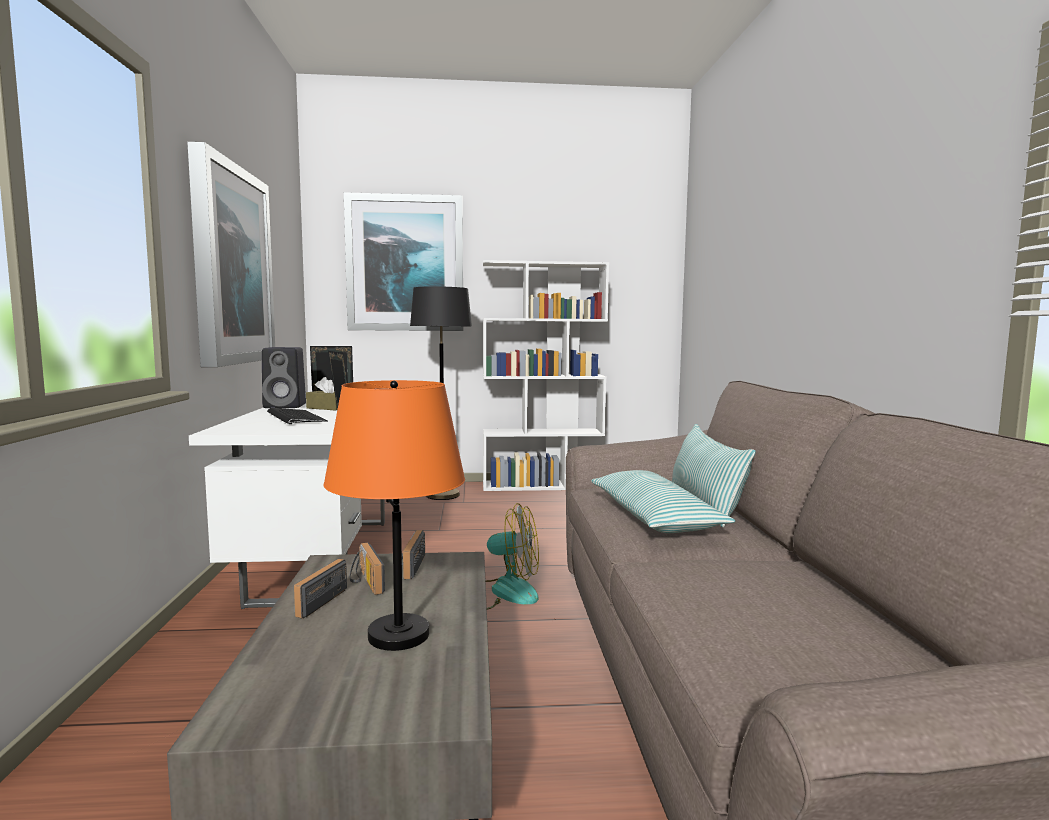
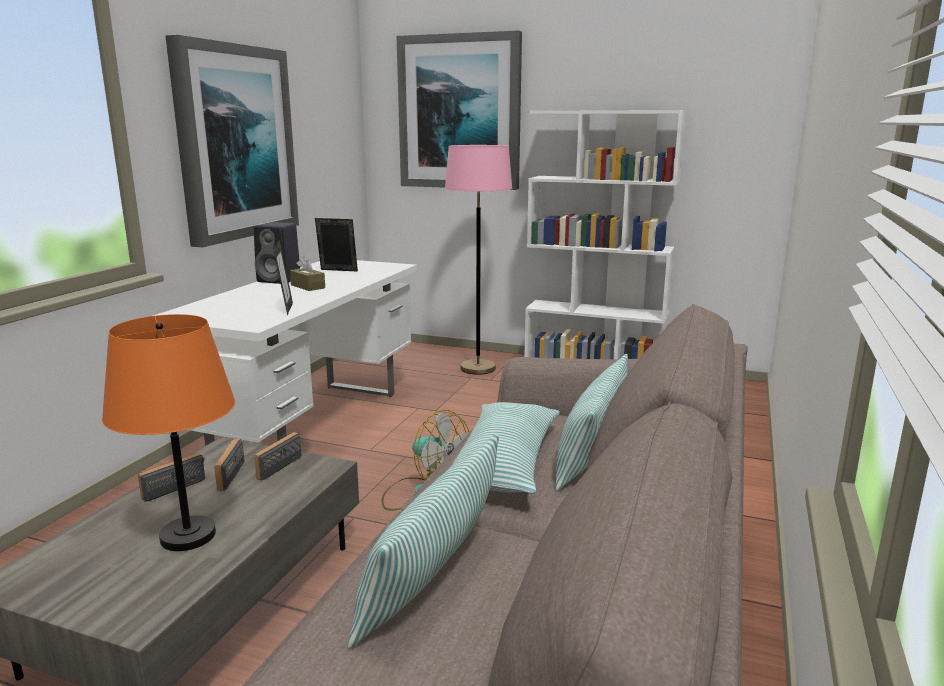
camera: 25 degrees right, 10 degrees up
(295, 417) = (257, 300): keyboard -> none
(442, 495) = (478, 368): black floor lamp -> pink floor lamp
(732, 592) = (431, 576): none -> pillow

